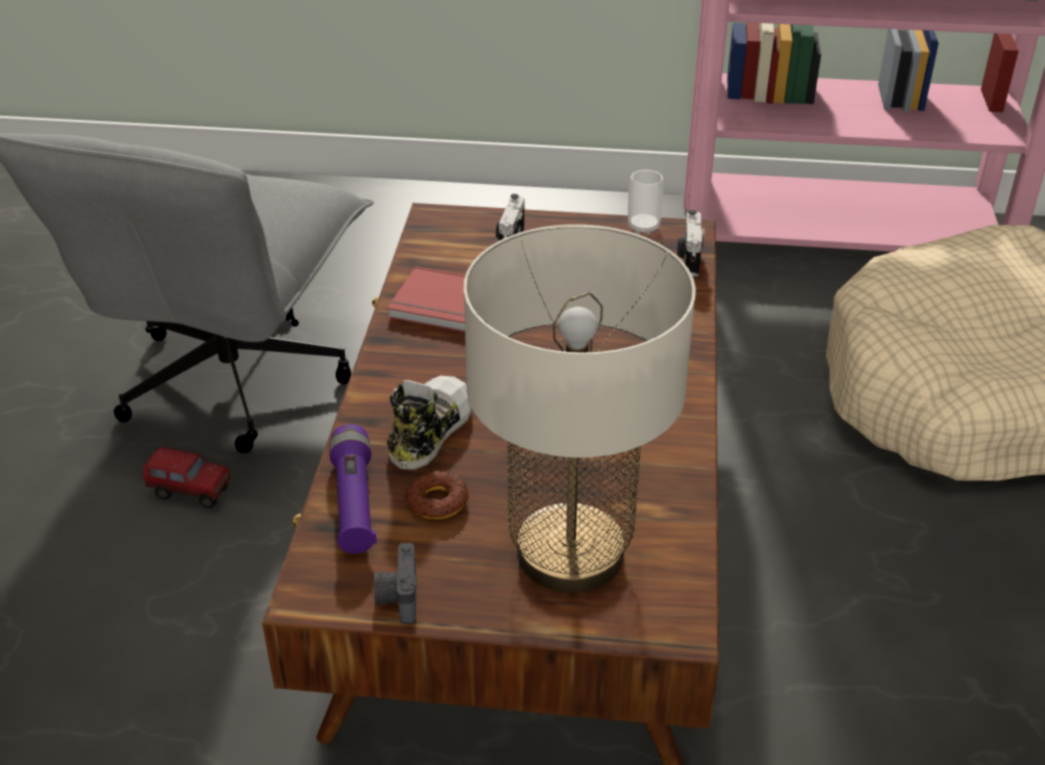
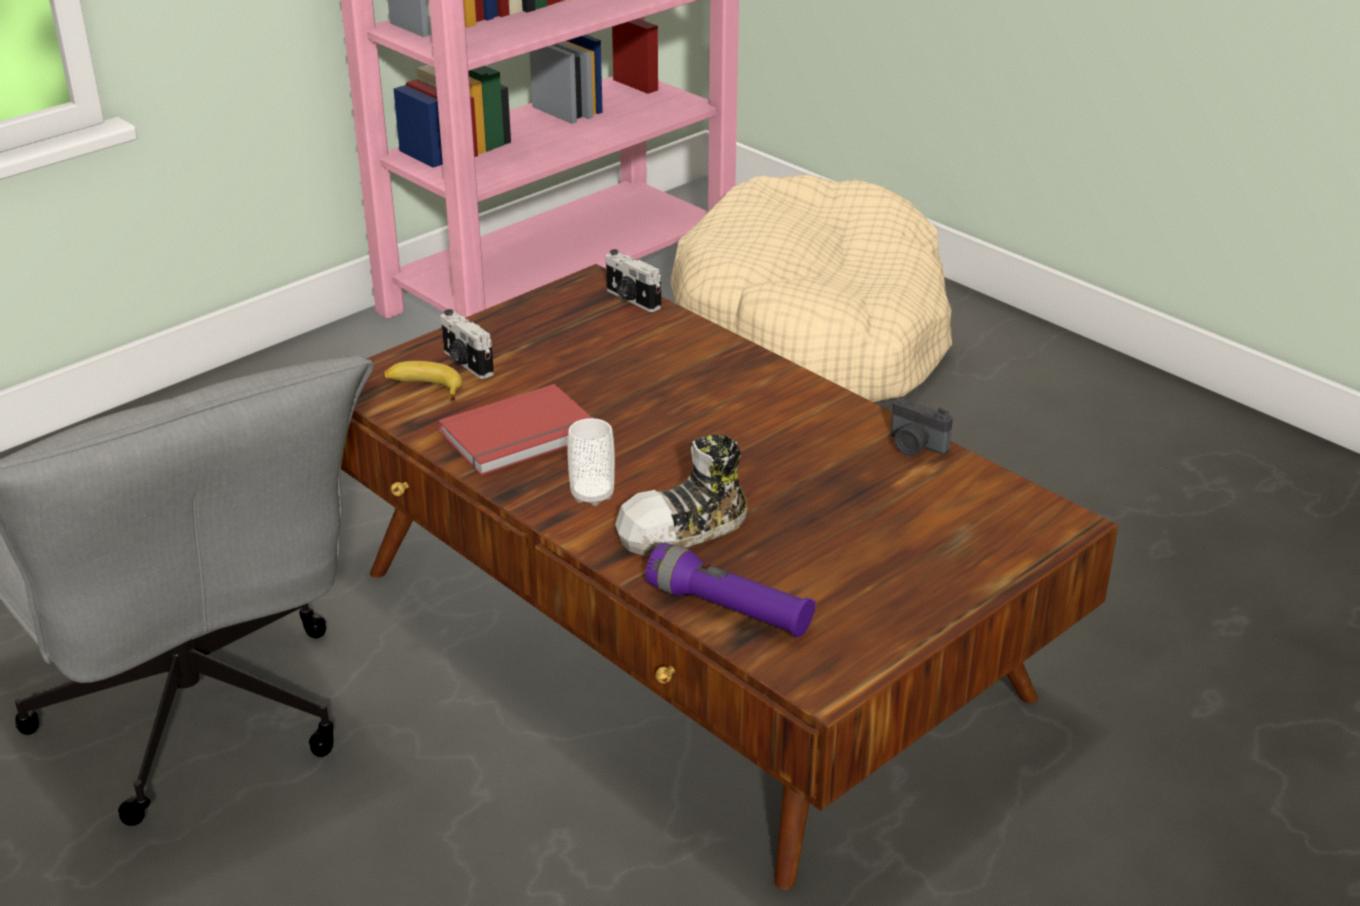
camera: 50 degrees left, 5 degrees down
(190, 492) = (331, 823): toy truck -> none
(397, 598) = (882, 638): camera -> camera (915, 446)
(427, 432) = (684, 529): shoe -> shoe turned 90 degrees counterclockwise
(437, 501) = (783, 565): donut -> none
(459, 243) = (424, 387): none -> banana
(570, 553) = (928, 530): table lamp -> none
(643, 227) = (553, 296): cup -> cup (592, 495)

